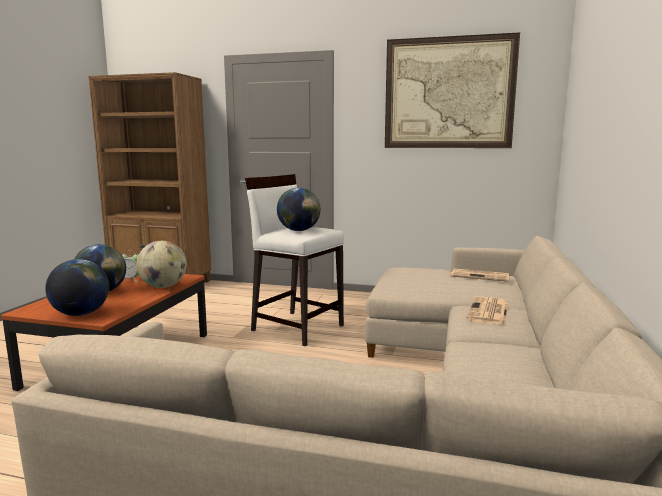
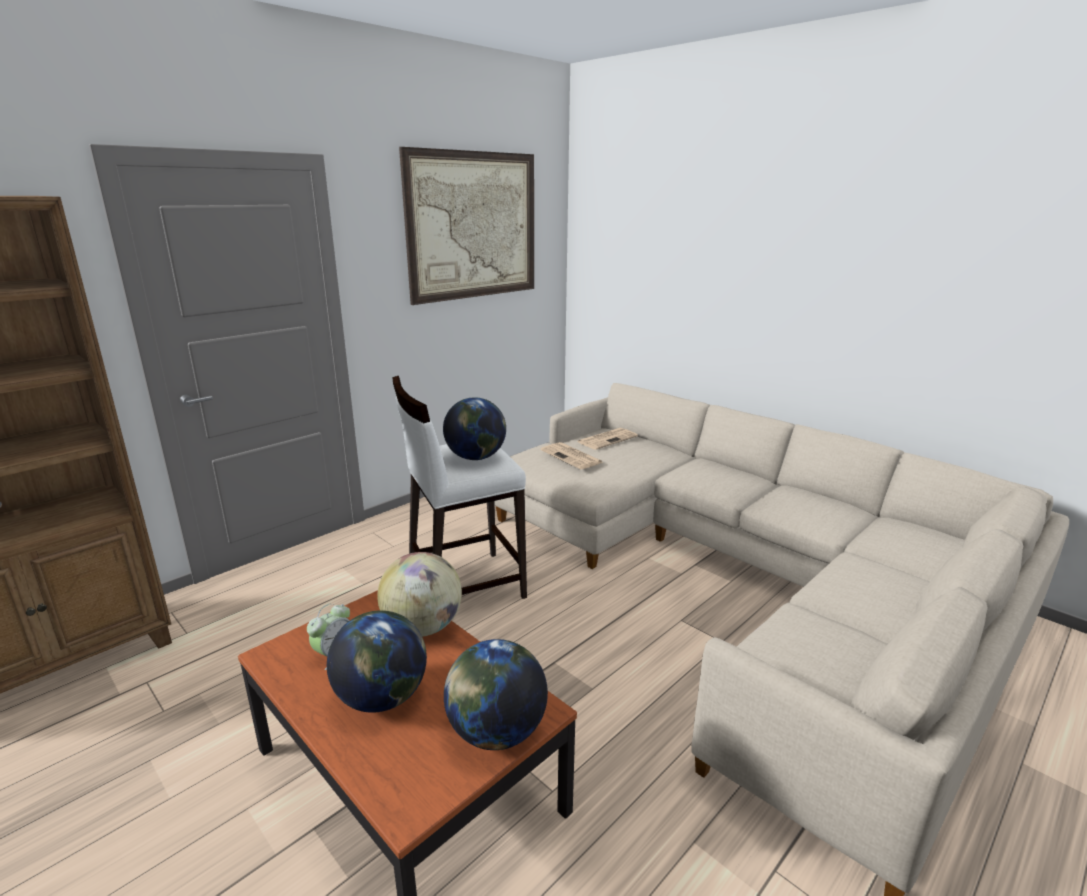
camera: 60 degrees left, 10 degrees up
(489, 312) = (705, 472): newspaper -> newspaper (572, 457)

